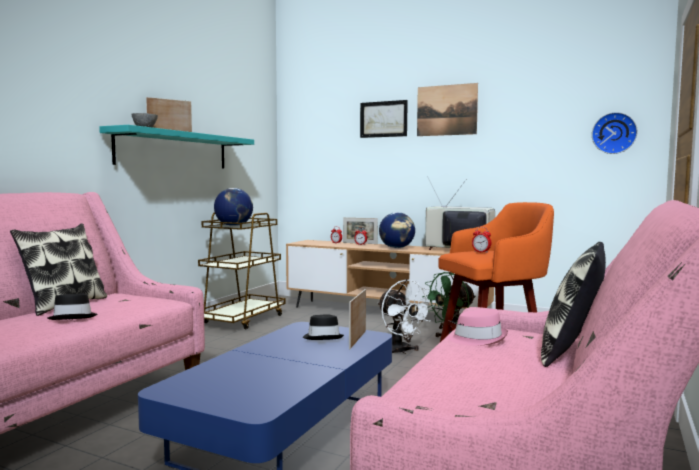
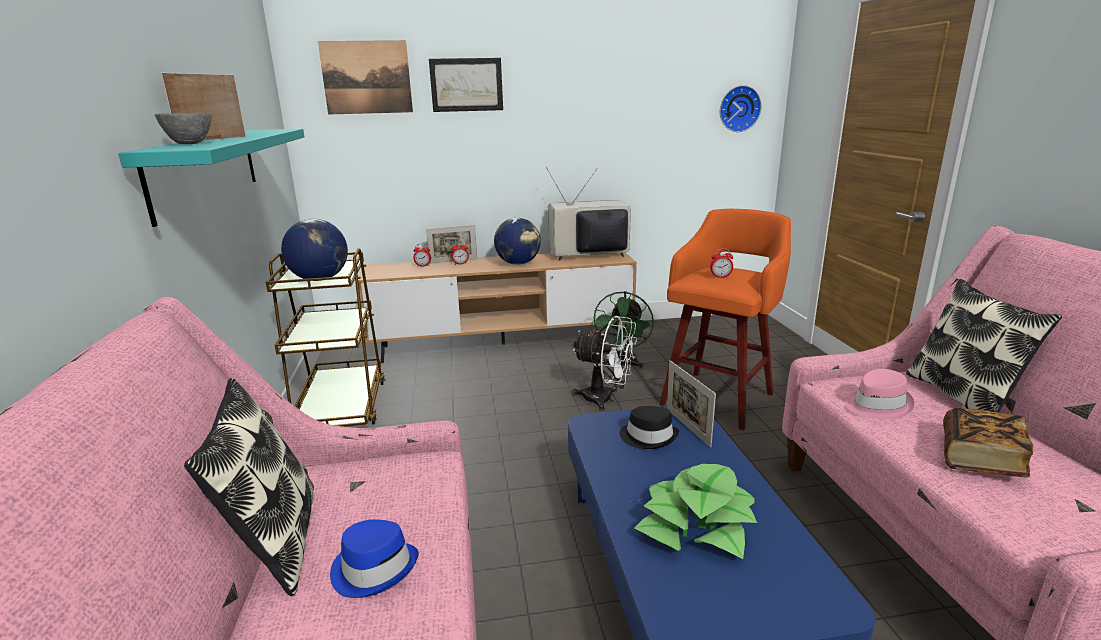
camera: 35 degrees left, 15 degrees up
(74, 317) = (374, 568): black hat -> blue hat
(262, 368) = (696, 524): none -> potted plant
(446, 110) = (555, 75): picture -> picture (366, 77)
(477, 372) = (980, 459): none -> book

